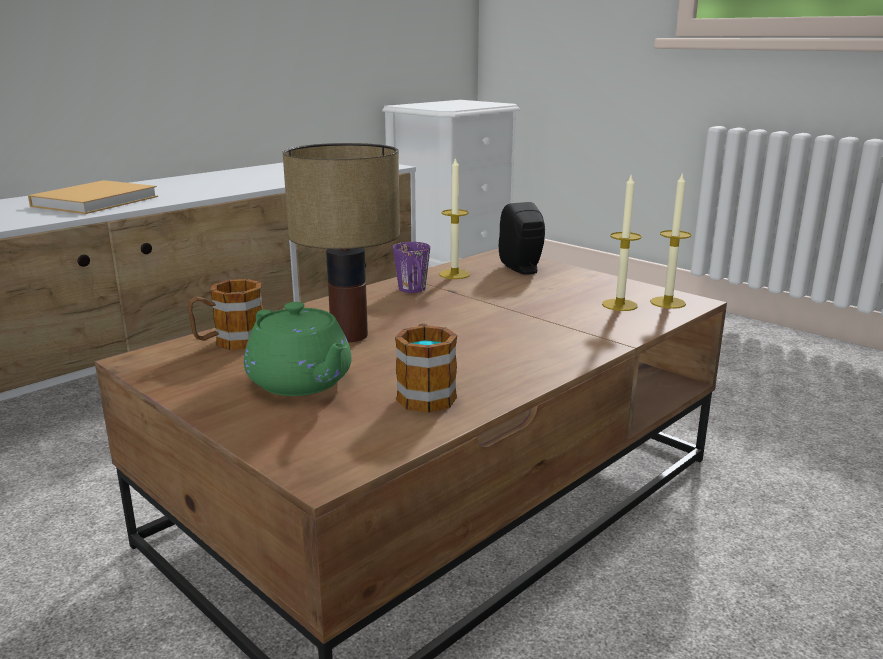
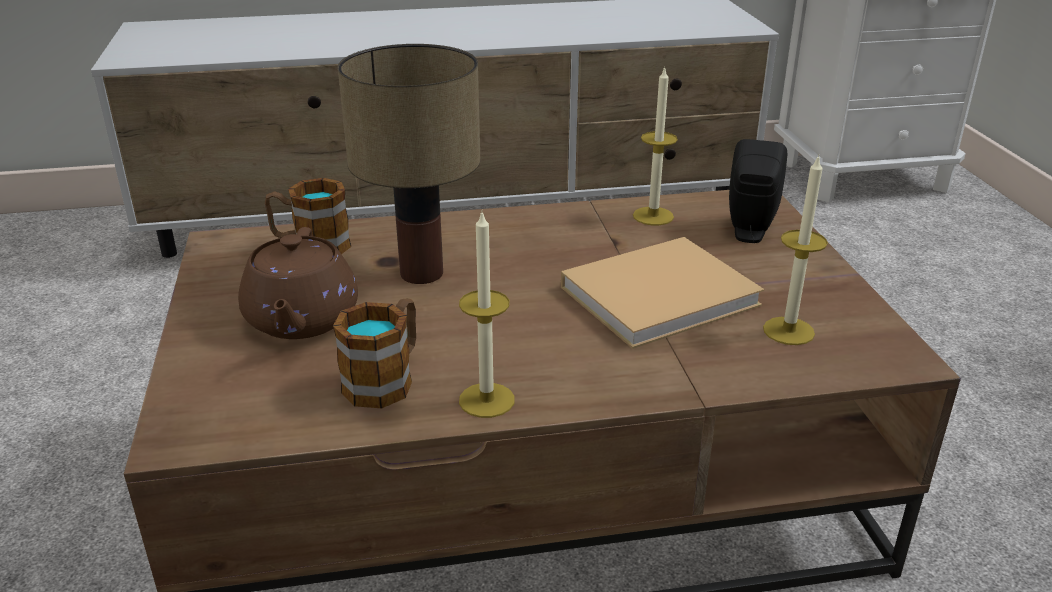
camera: 35 degrees right, 10 degrees up
(98, 201) = (365, 33): beige book -> beige book (664, 295)
(301, 382) = (301, 320): green teapot -> brown teapot
(414, 291) = (571, 230): purple mug -> none
(667, 302) = (864, 349): candle -> candle (486, 400)

